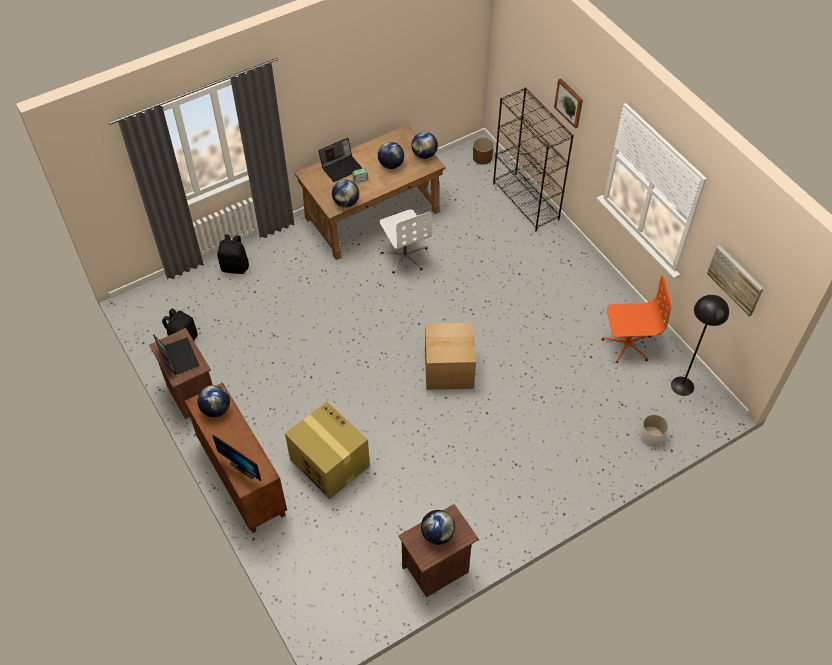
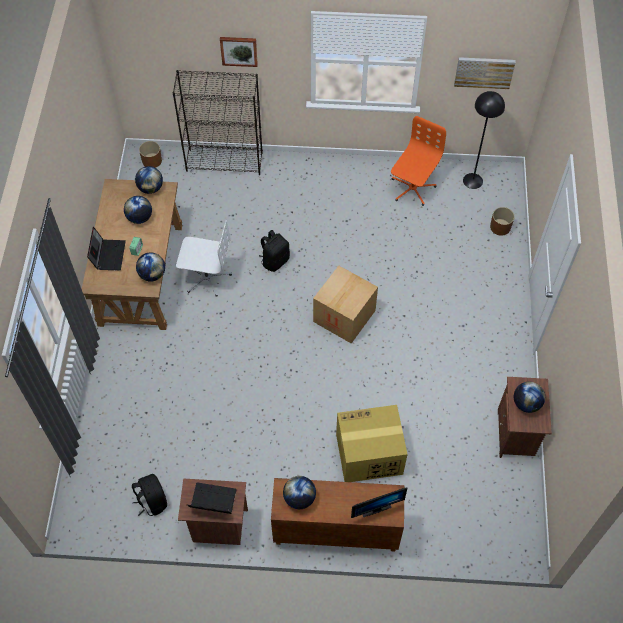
camera: 55 degrees left, 5 degrees up
(235, 267) = (104, 412): black backpack -> black backpack (275, 261)
(651, 436) = (500, 227): white planter -> brown planter

